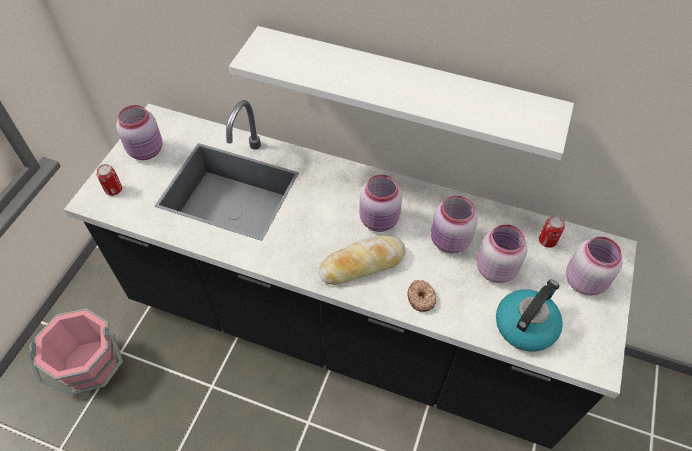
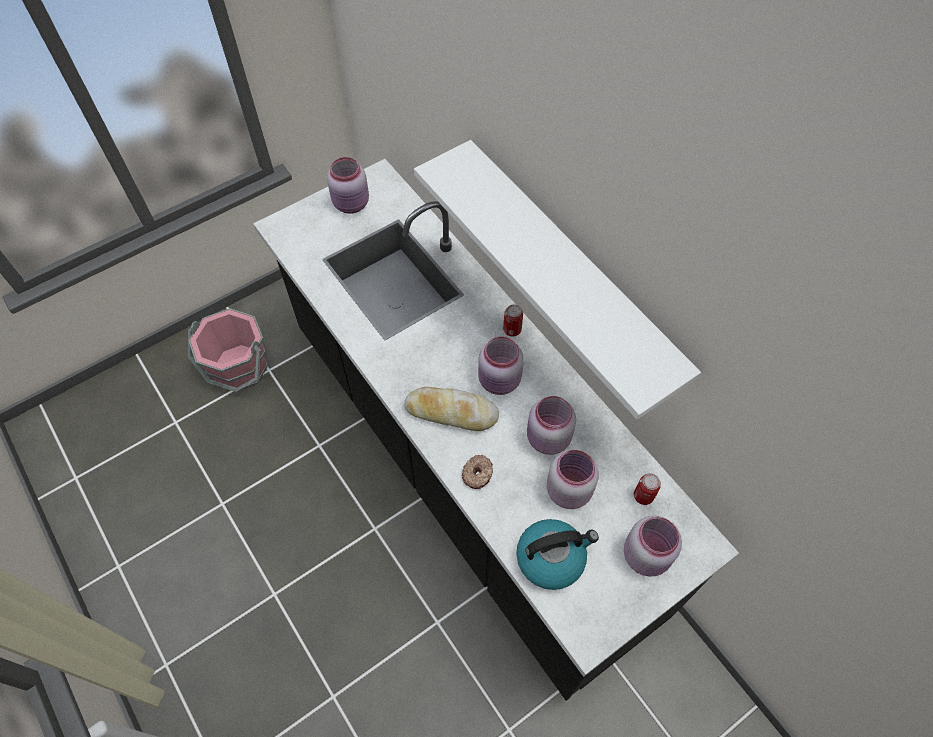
camera: 35 degrees right, 5 degrees up
(114, 190) = (301, 227): can -> can (512, 329)

